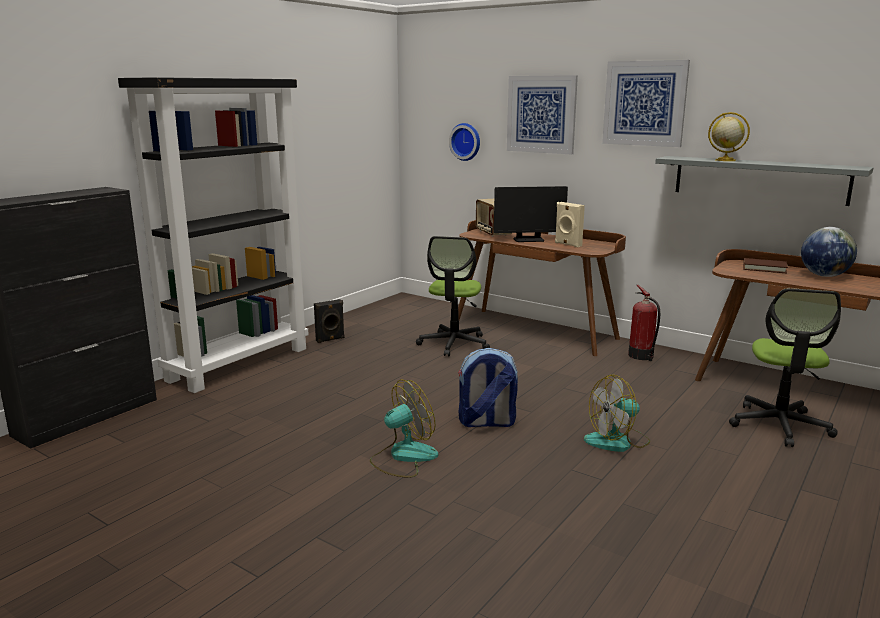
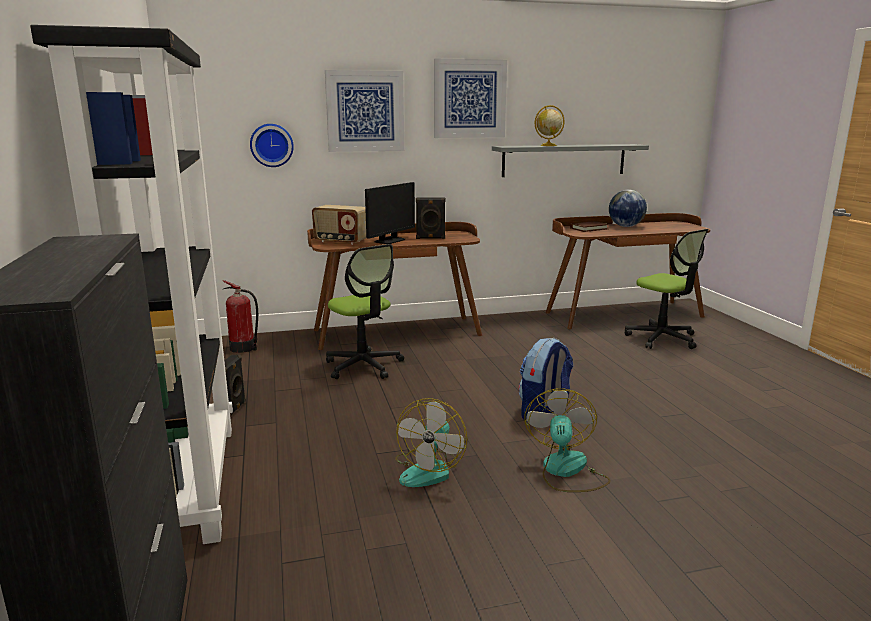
camera: 50 degrees left, 0 degrees up
(567, 244) = (430, 238): beige speaker -> black speaker
(617, 441) = (632, 385): fan -> fan (429, 469)
(642, 356) = (506, 325): fire extinguisher -> fire extinguisher (244, 348)

